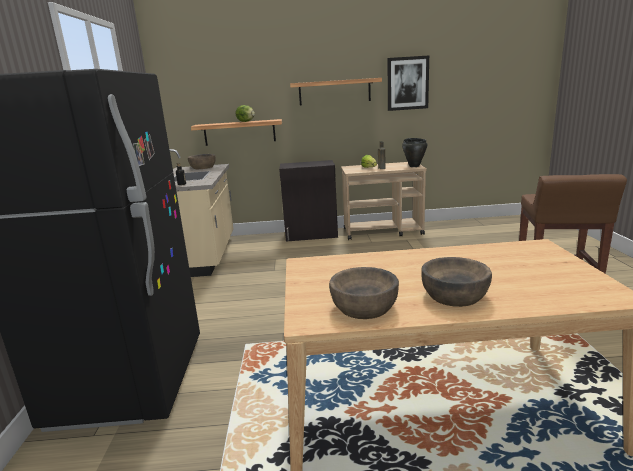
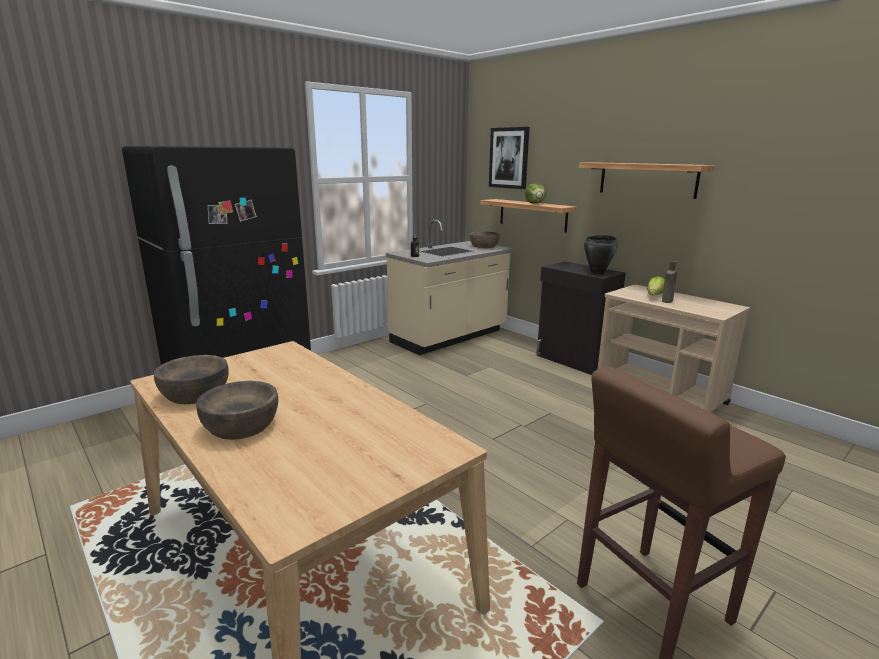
camera: 50 degrees right, 0 degrees up
(407, 83) = (764, 178): picture -> picture (509, 158)
(414, 166) = (718, 312): black cooking pot -> black cooking pot (598, 272)

